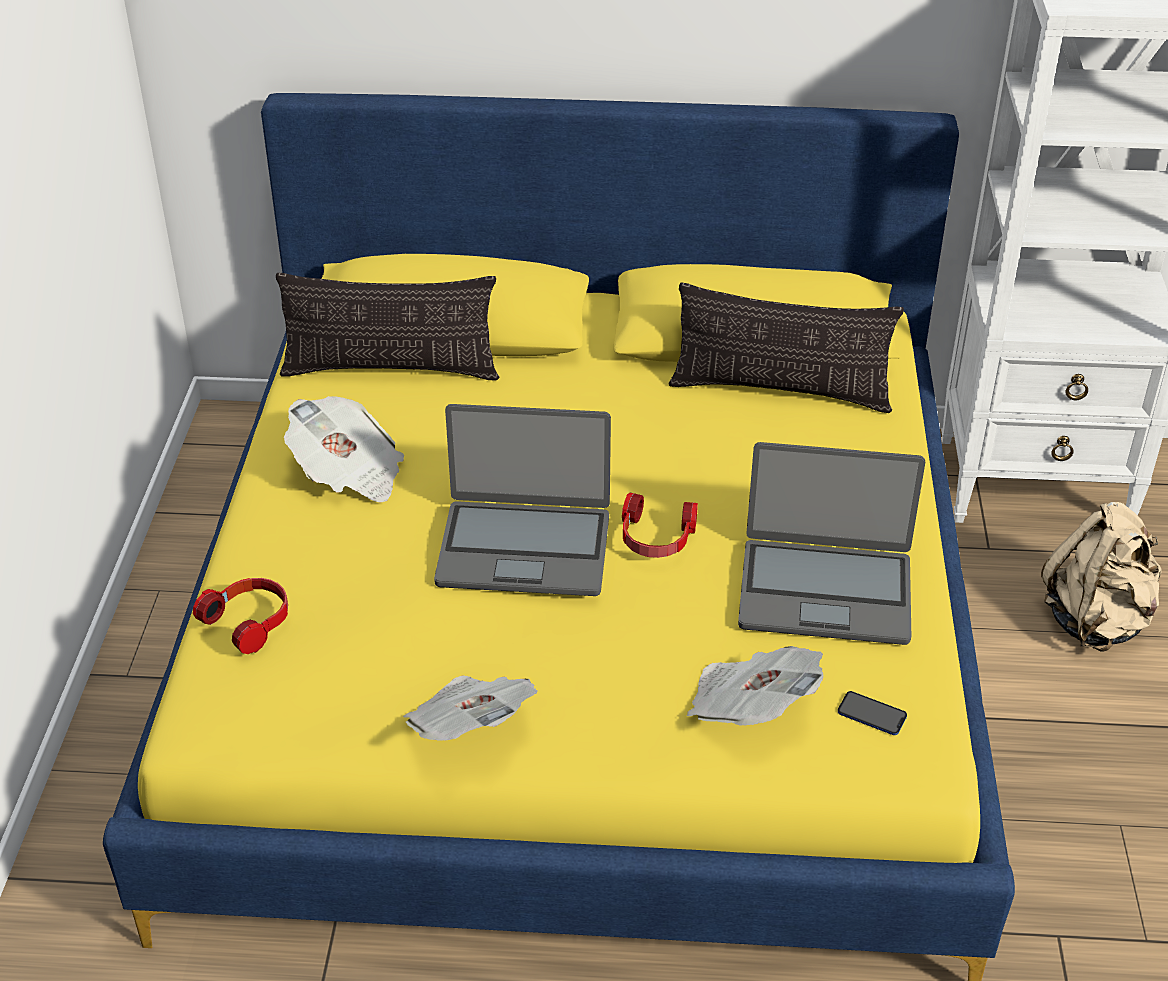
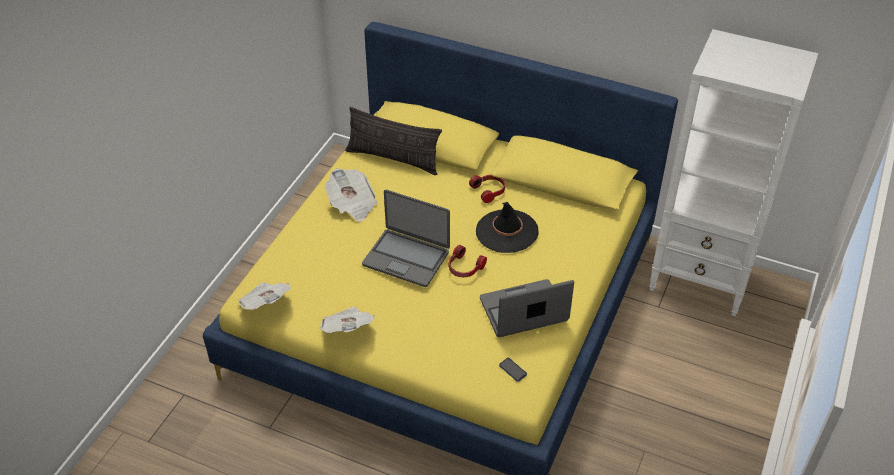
camera: 20 degrees right, 5 degrees up
(250, 622) = (283, 261): headphones -> headphones (489, 191)
(700, 450) = (506, 231): none -> black hat
(750, 708) = (464, 353): newspaper -> newspaper (265, 304)
(780, 390) = (559, 211): pillow -> none
(825, 591) = (524, 311): laptop -> laptop turned 135 degrees clockwise
(1096, 620) = (690, 355): beige backpack -> none

